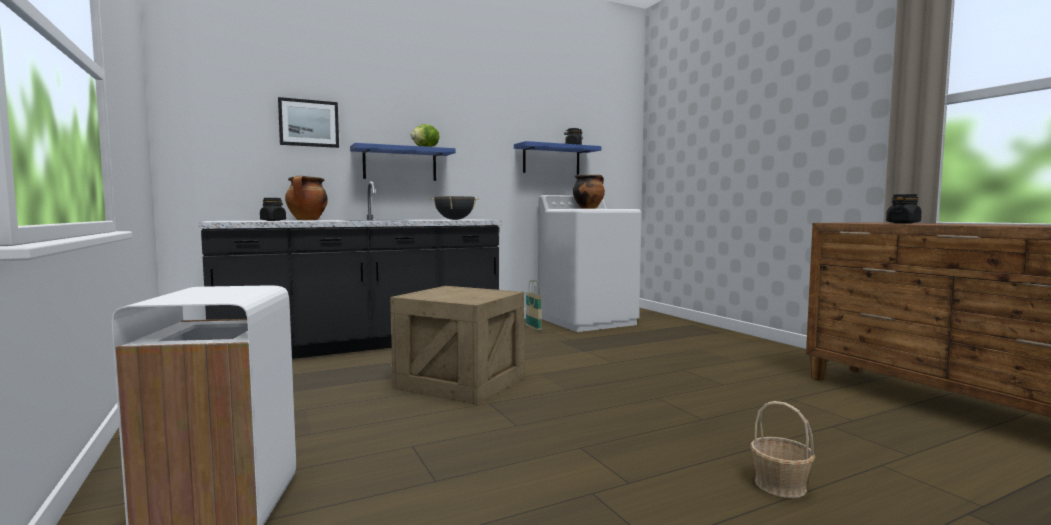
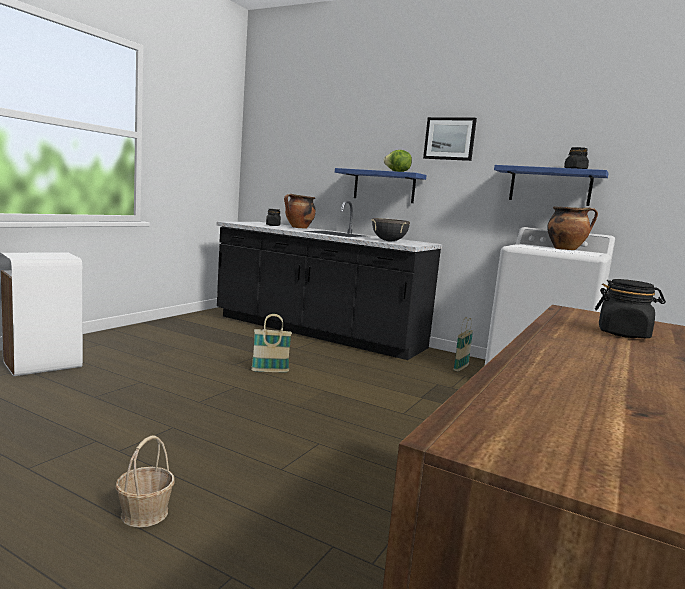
camera: 55 degrees right, 5 degrees up
(309, 123) = (322, 152): picture -> picture (449, 139)
(459, 382) = (270, 371): crate -> basket

